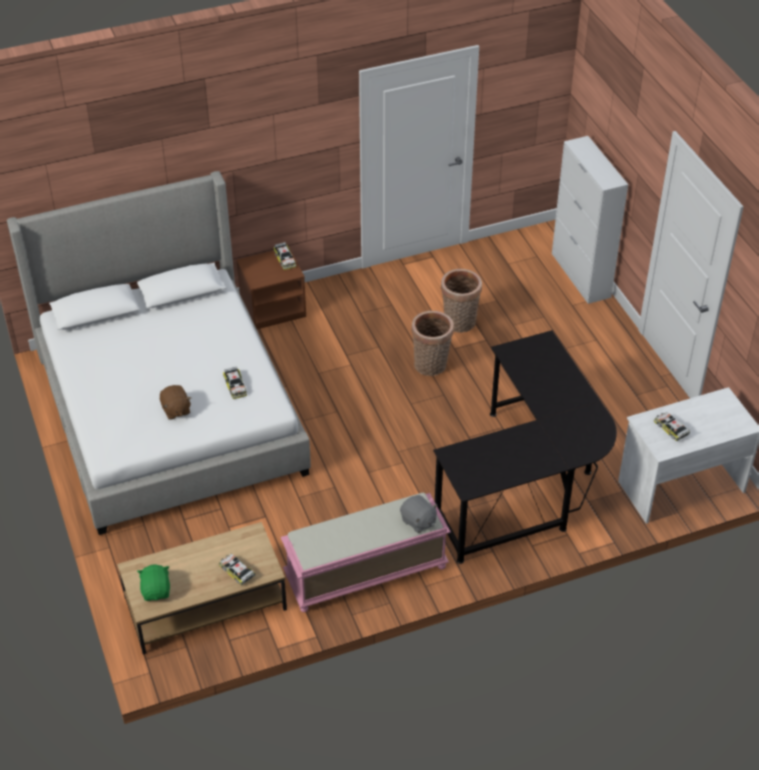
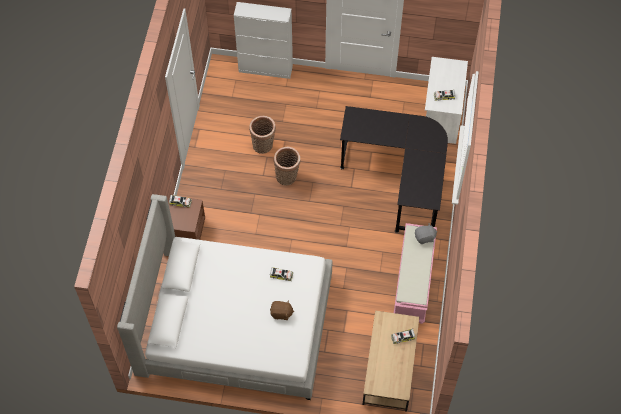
camera: 60 degrees left, 15 degrees up
(156, 590) = (393, 381): green plush toy -> none

